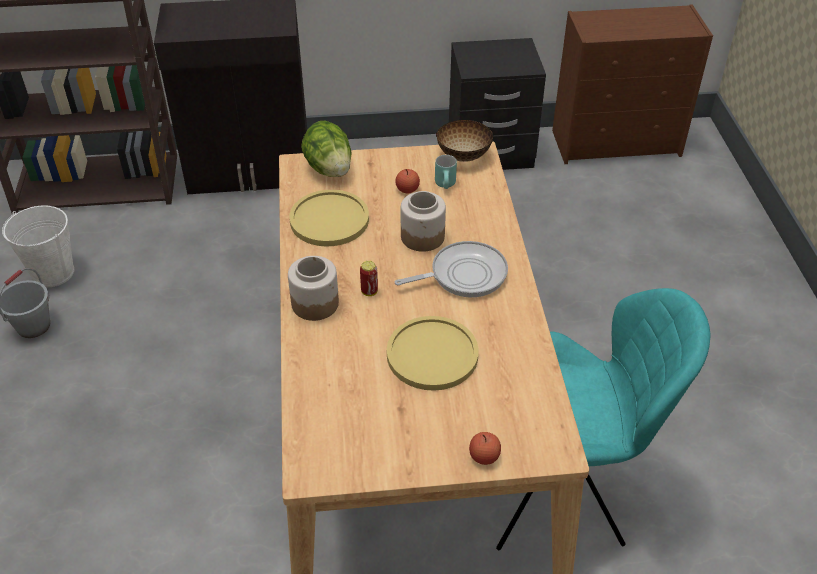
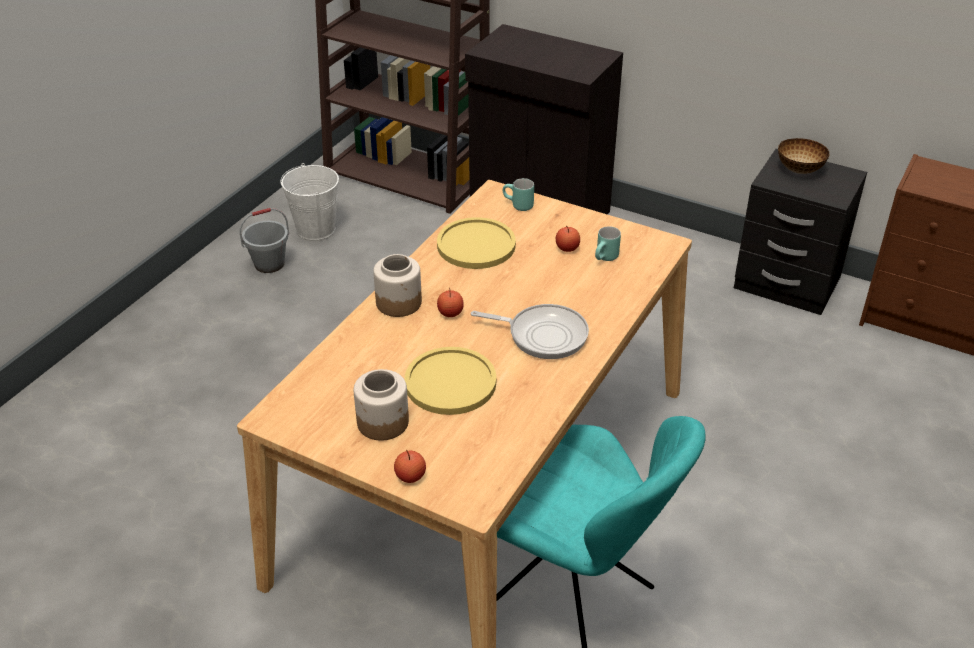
camera: 35 degrees right, 5 degrees down
(329, 169) = (517, 206): lettuce -> turquoise mug
(369, 291) = (450, 313): can -> apple
(423, 237) = (540, 291): jar -> jar (383, 422)
(464, 155) = (649, 241): bowl -> bowl (800, 170)

